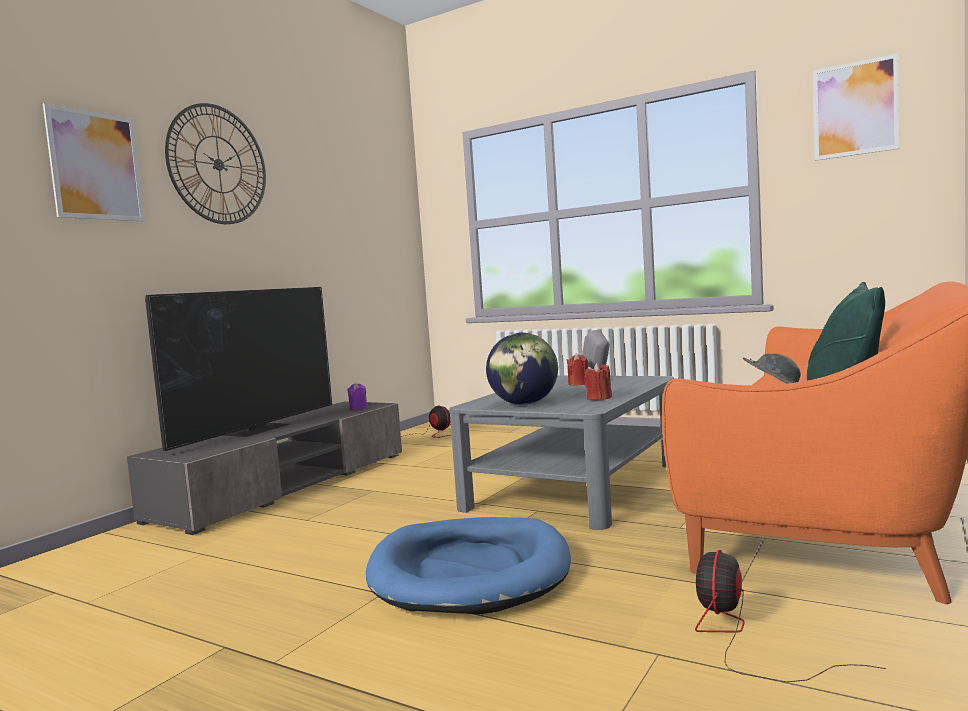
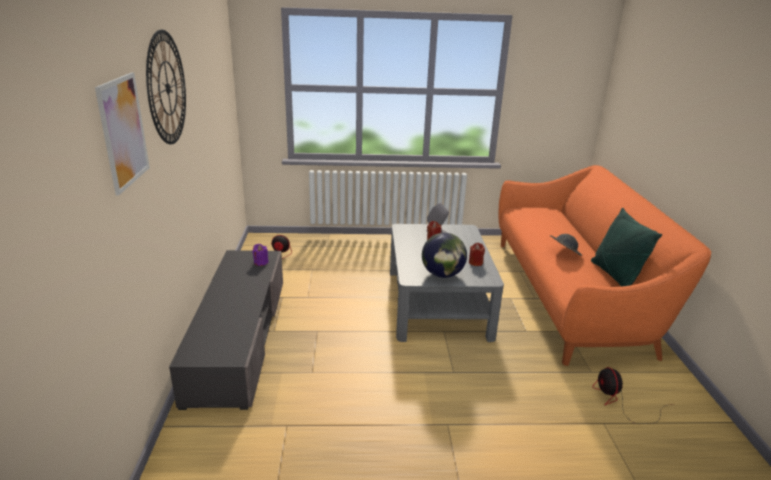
camera: 35 degrees left, 20 degrees up
(258, 429) = (223, 305): television -> none
(470, 572) = (470, 393): blue dog bed -> none
(855, 109) = (562, 53): picture -> none

